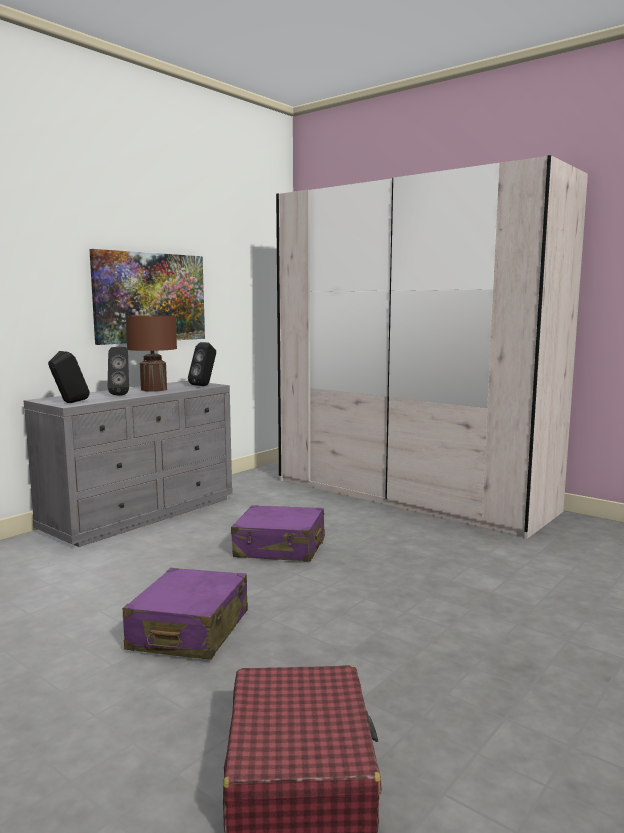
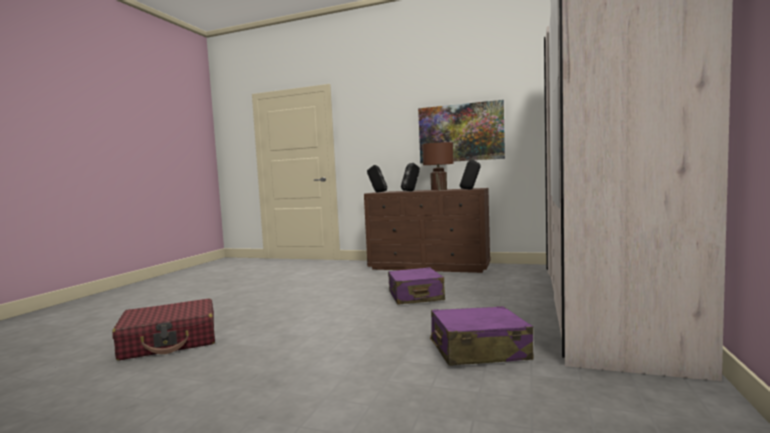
camera: 70 degrees right, 5 degrees down
(142, 514) = (429, 266): grey dresser -> brown dresser
(189, 631) = (292, 302): purple suitcase -> purple suitcase (478, 350)

